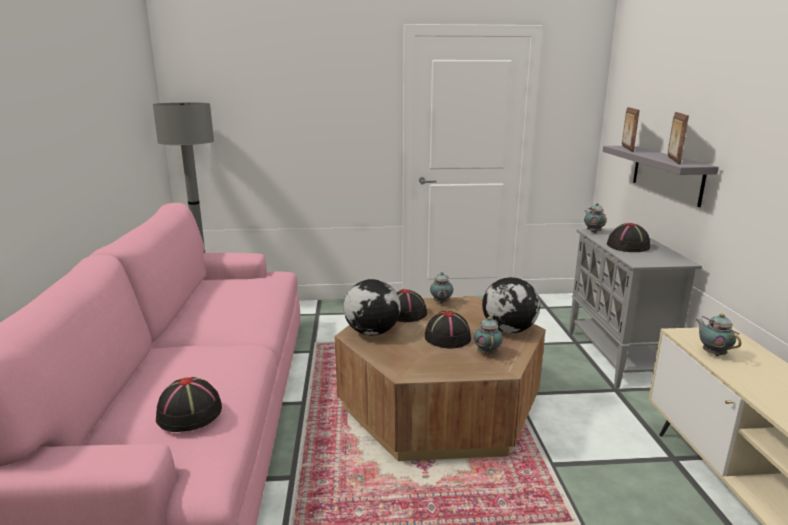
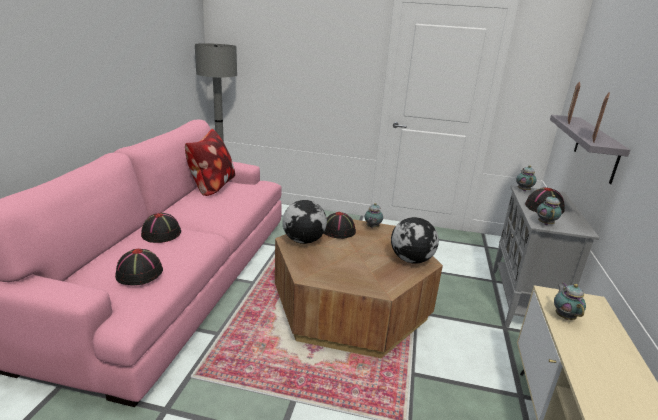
camera: 15 degrees right, 5 degrees up
(214, 288) = (211, 187): none -> pillow
(447, 337) = (358, 256): black hat -> black hat (161, 233)
(487, 352) = (380, 274): teapot -> teapot (545, 223)

